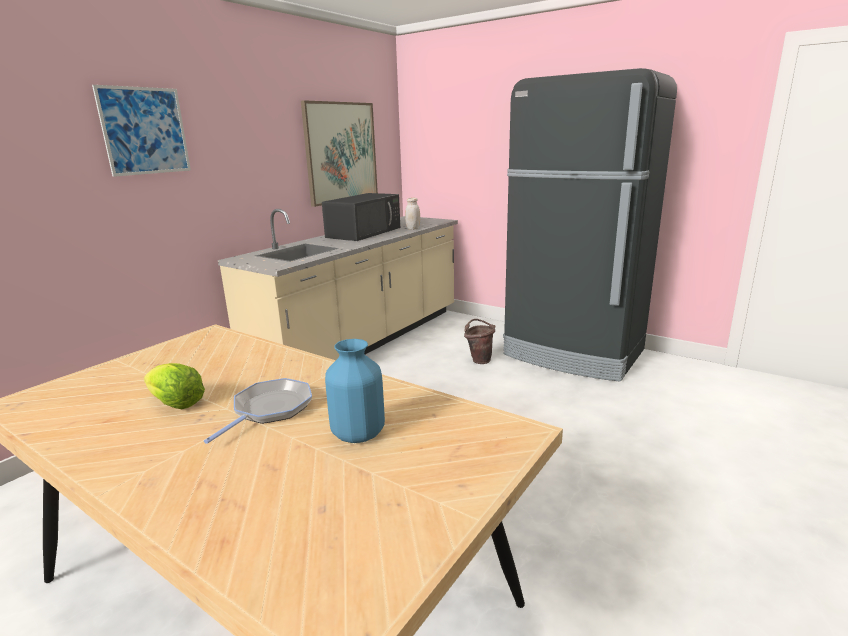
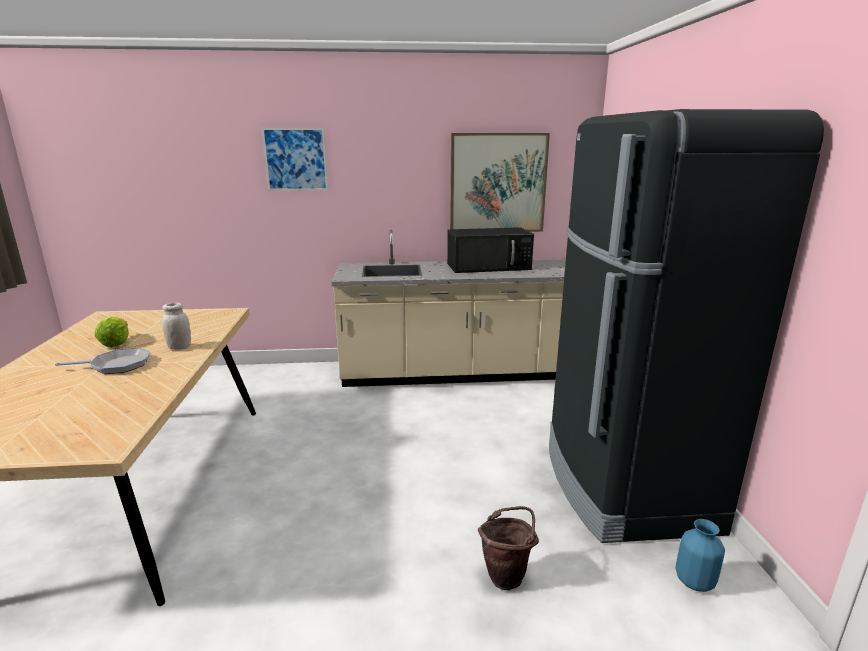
camera: 50 degrees right, 0 degrees up
(357, 433) = (90, 398): blue vase -> blue vase (694, 581)
(413, 229) = (536, 274): white jar -> white jar (180, 347)
(479, 359) = (518, 436): brown bucket -> brown bucket (507, 575)

